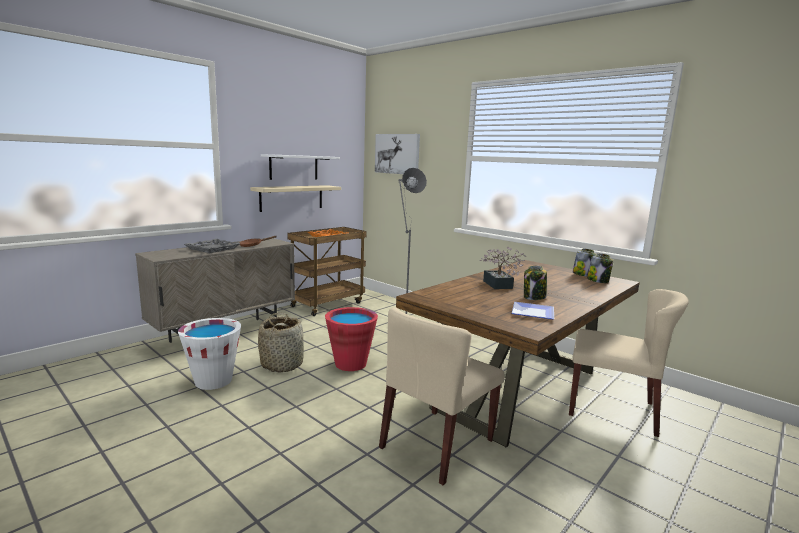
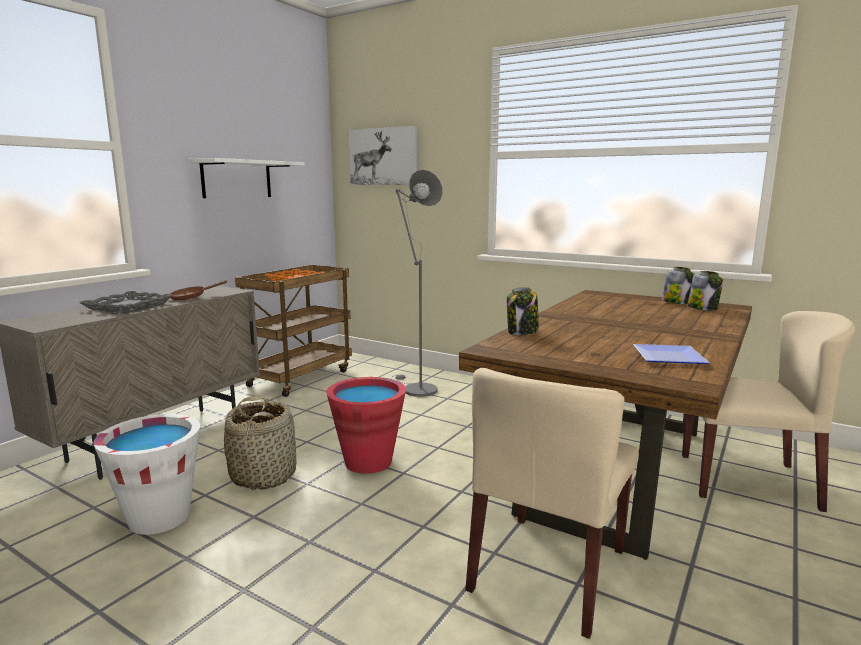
camera: 10 degrees left, 0 degrees up
(292, 198) = (237, 225): beige shelf -> none
(498, 286) = (587, 325): potted plant -> none
(534, 297) = (648, 336): jar -> jar (522, 332)

